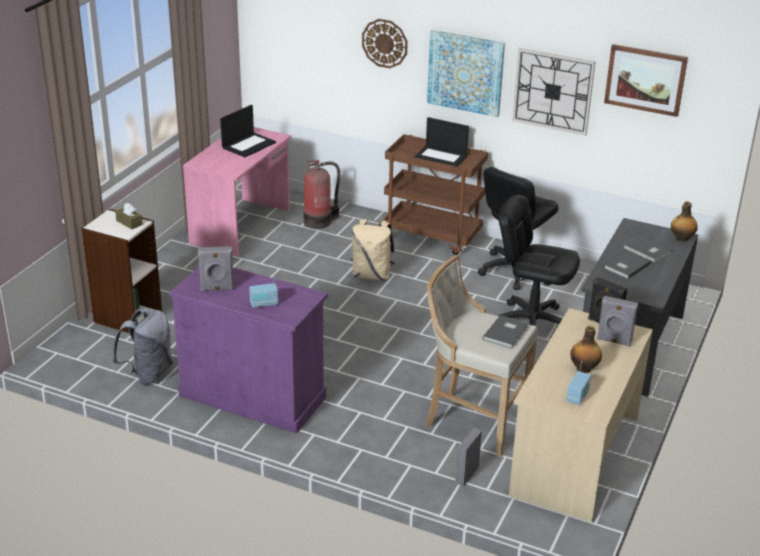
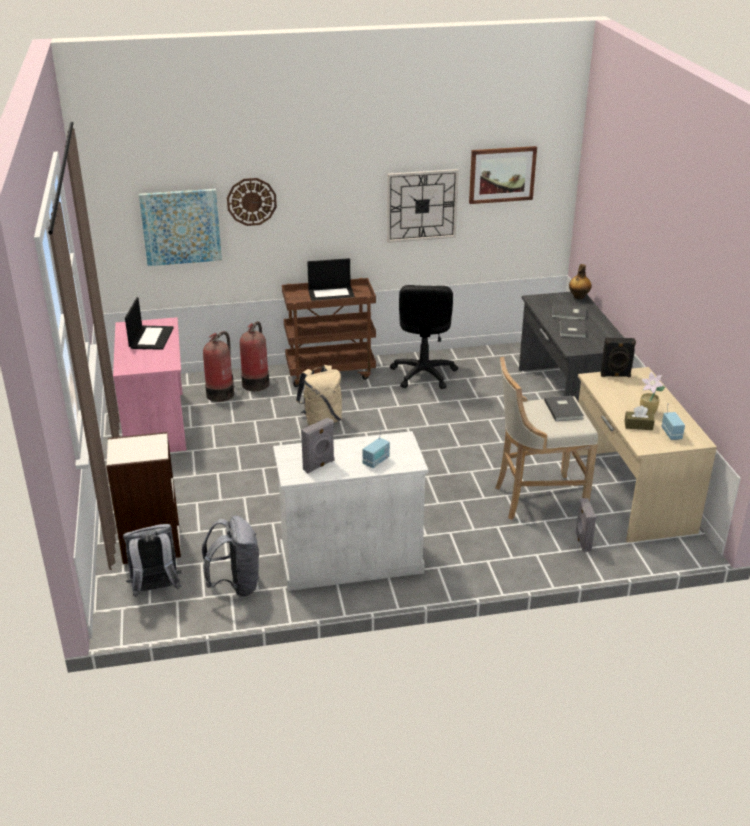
camera: 35 degrees left, 0 degrees up
(92, 351) = (155, 590): none -> grey backpack
(129, 222) = (147, 442): brown tissue box -> brown tissue box (638, 425)
(253, 396) = (351, 560): purple cabinet -> white cabinet
(358, 223) = (256, 383): none -> fire extinguisher
(465, 72) = (337, 209): picture -> picture (181, 226)
(531, 323) = (484, 409): black office chair -> none
(584, 369) = (648, 412): bottle -> potted plant
(614, 341) = (638, 385): grey speaker -> none

